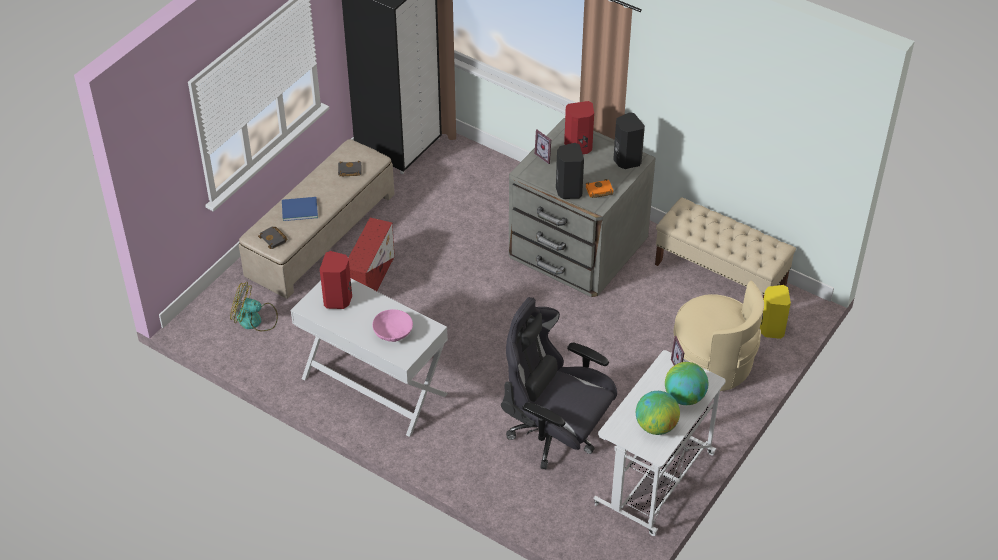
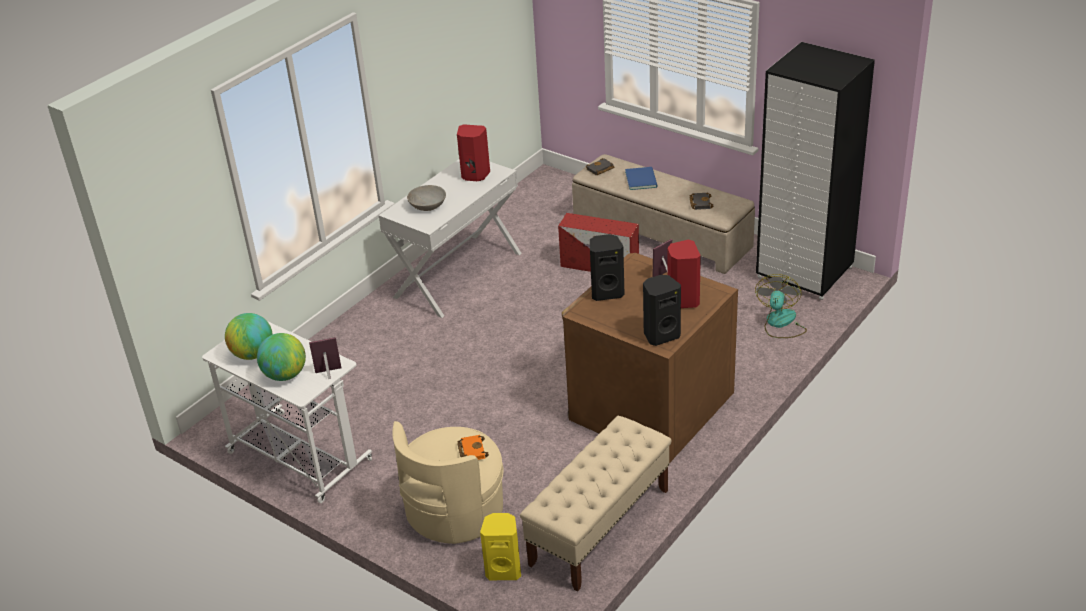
camera: 95 degrees right, 10 degrees down
(255, 320) = (548, 206): fan -> fan (780, 323)
(393, 332) = (427, 206): pink bowl -> grey bowl
(557, 436) = (372, 389): black office chair -> none
(577, 248) = (647, 405): grey dresser -> brown dresser
(599, 191) = (605, 314): orange book -> orange book (471, 450)

